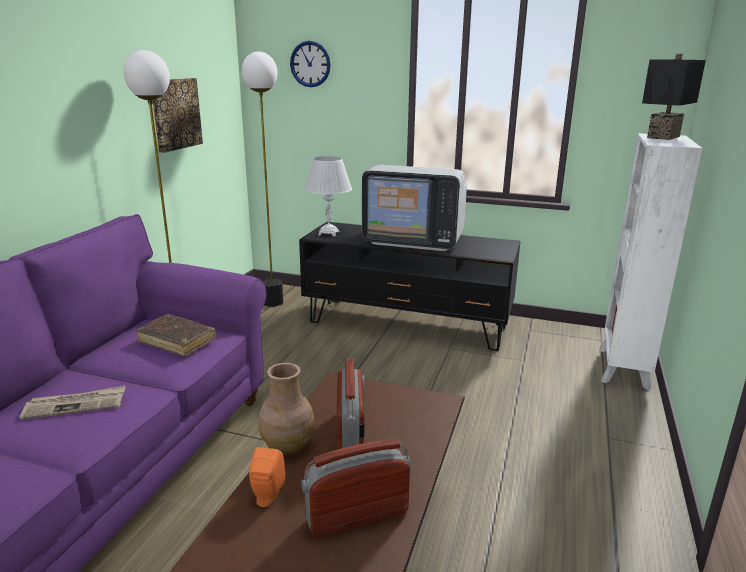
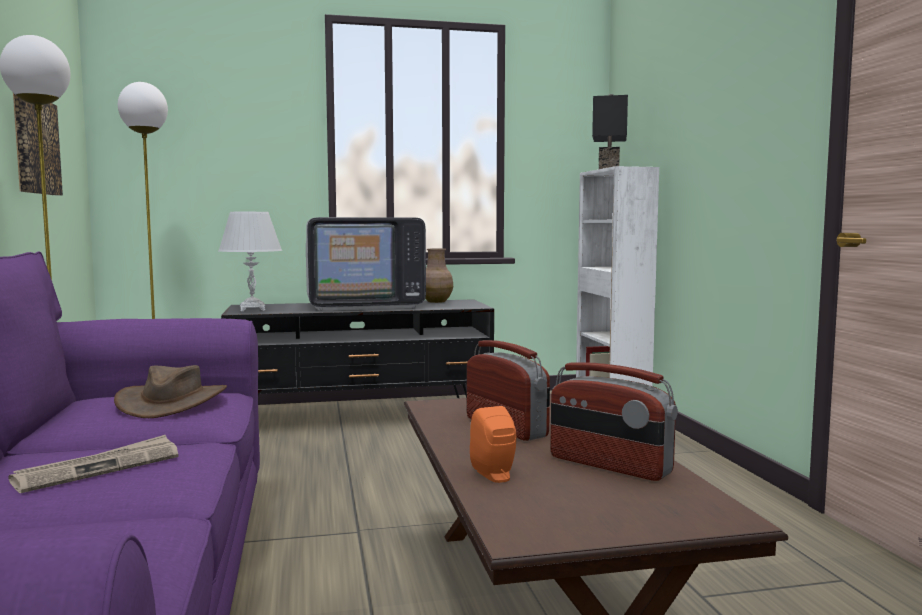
camera: 30 degrees left, 15 degrees down
(177, 341) = (172, 402): brown book -> brown hat
(287, 445) = (452, 445): brown vase -> brown vase (436, 301)
(310, 64) = (195, 110): wall clock -> none
(357, 516) = (609, 465): radio -> radio turned 90 degrees counterclockwise

